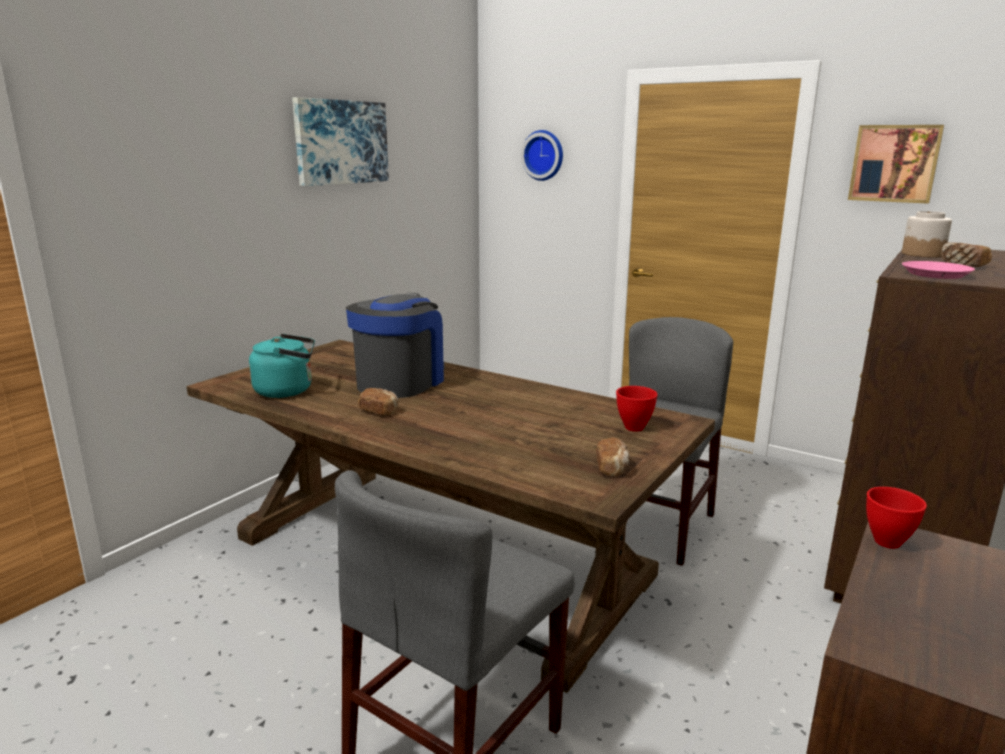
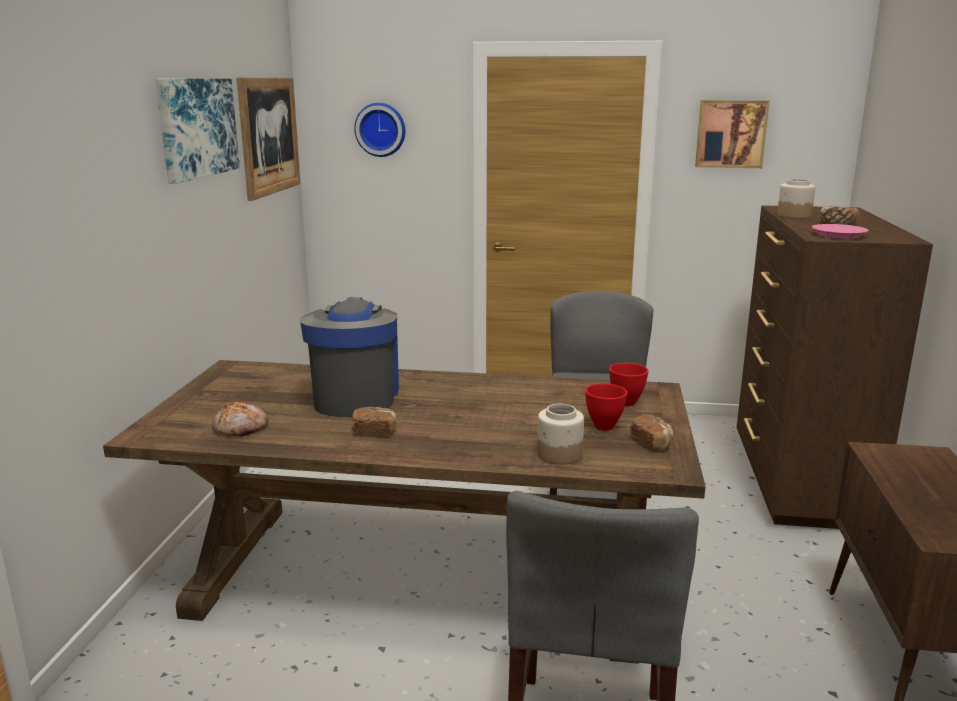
camera: 25 degrees left, 0 degrees up
(287, 391) = (241, 428): turquoise kettle -> bread
(437, 157) = (269, 136): none -> picture
(508, 460) = (559, 455): none -> jar
(885, 541) = (876, 458): red bowl -> red bowl (603, 426)

